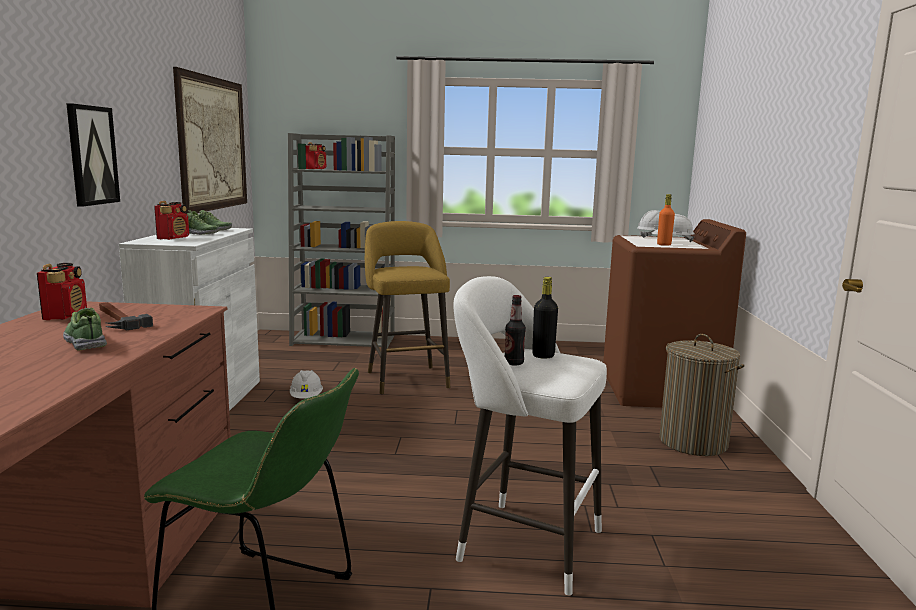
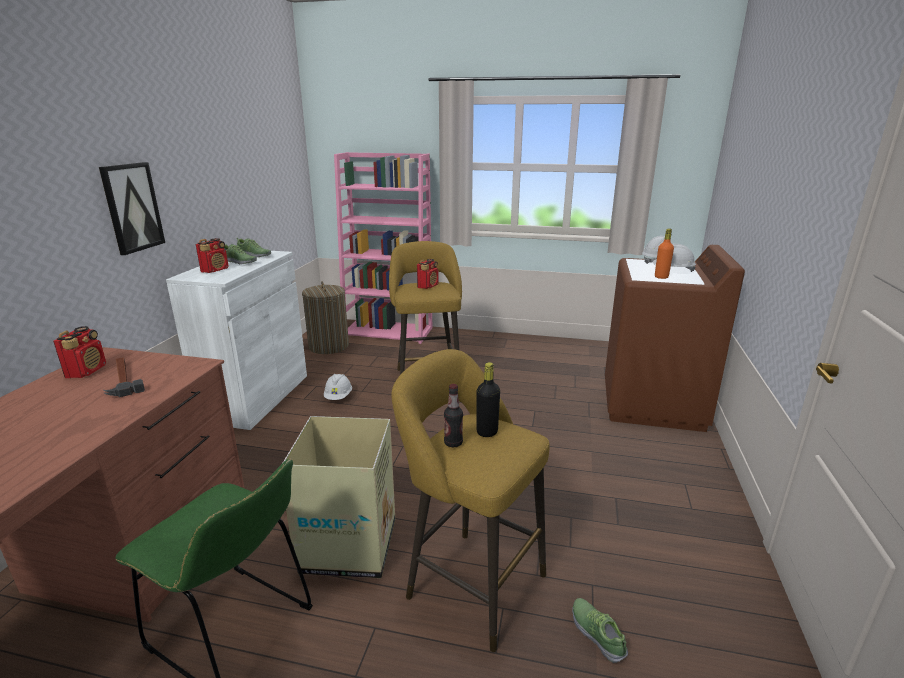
camera: 10 degrees right, 10 degrees up
(86, 341) = (78, 413): shoe -> shoe (597, 633)
(213, 143) = (266, 169): picture -> none
(316, 169) = (361, 185): radio -> radio (428, 286)
(344, 340) = (389, 331): grey bookcase -> pink bookcase
(373, 522) = (350, 544): none -> cardboard box
(522, 542) = (470, 582): white stool -> yellow stool
(693, 442) = (666, 471): laundry basket -> laundry basket (329, 346)

